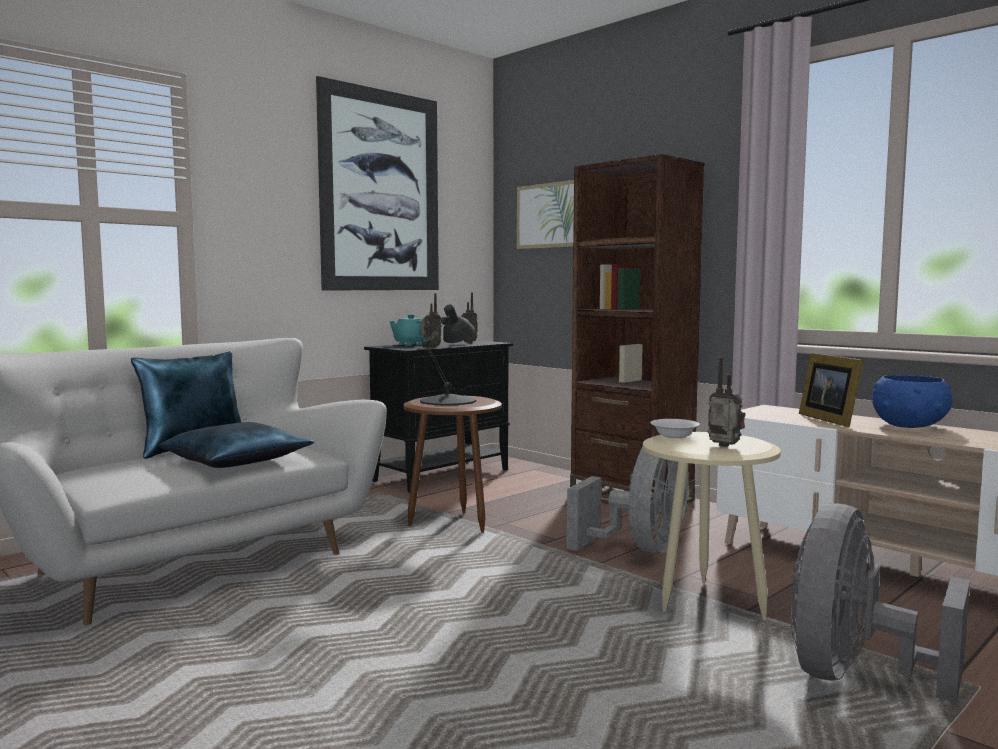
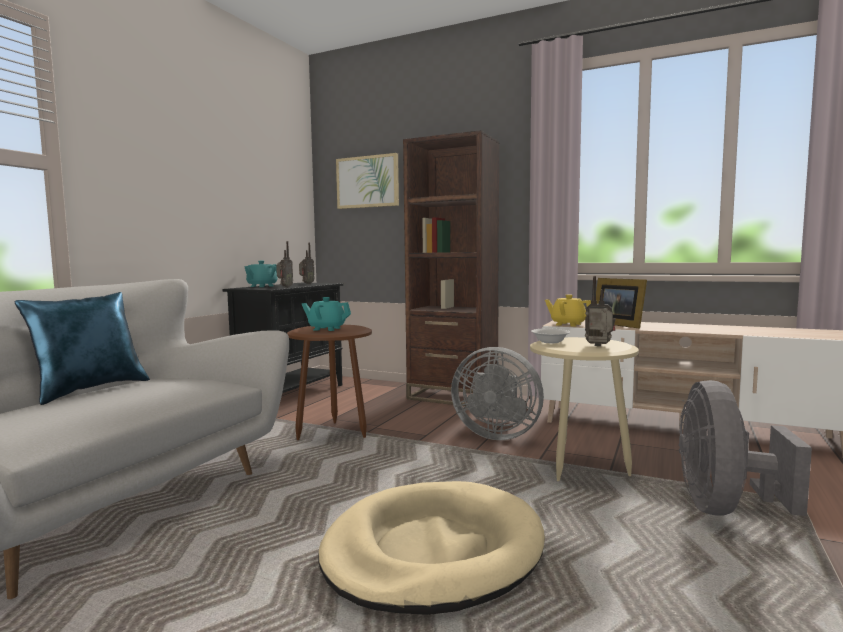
camera: 20 degrees left, 0 degrees up
(237, 461) = (154, 397): blue pillow -> none
(381, 191) = (230, 154): picture -> none
(449, 401) = (326, 329): black table lamp -> turquoise teapot
(455, 655) = (432, 551): none -> beige dog bed
(641, 549) = (496, 434): grey fan -> grey fan turned 105 degrees clockwise
(759, 414) = (568, 324): none -> yellow teapot
(909, 426) = (671, 325): blue bowl -> none

